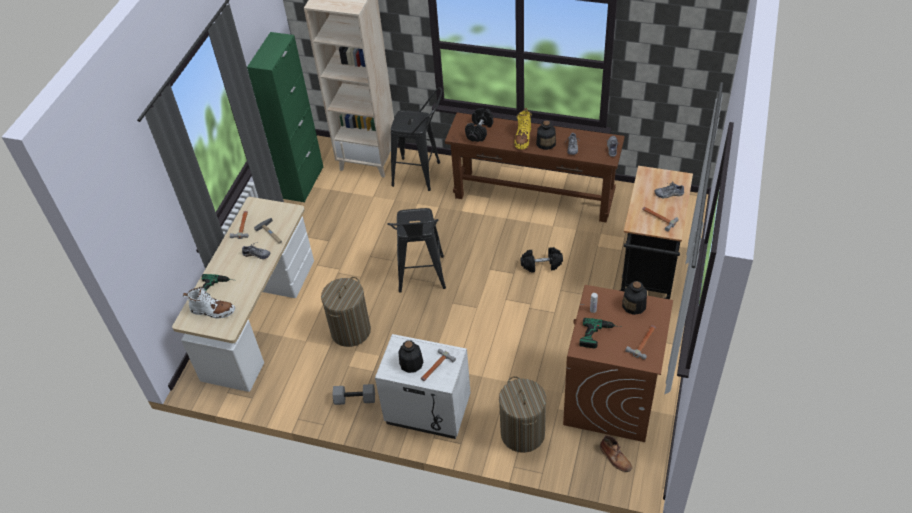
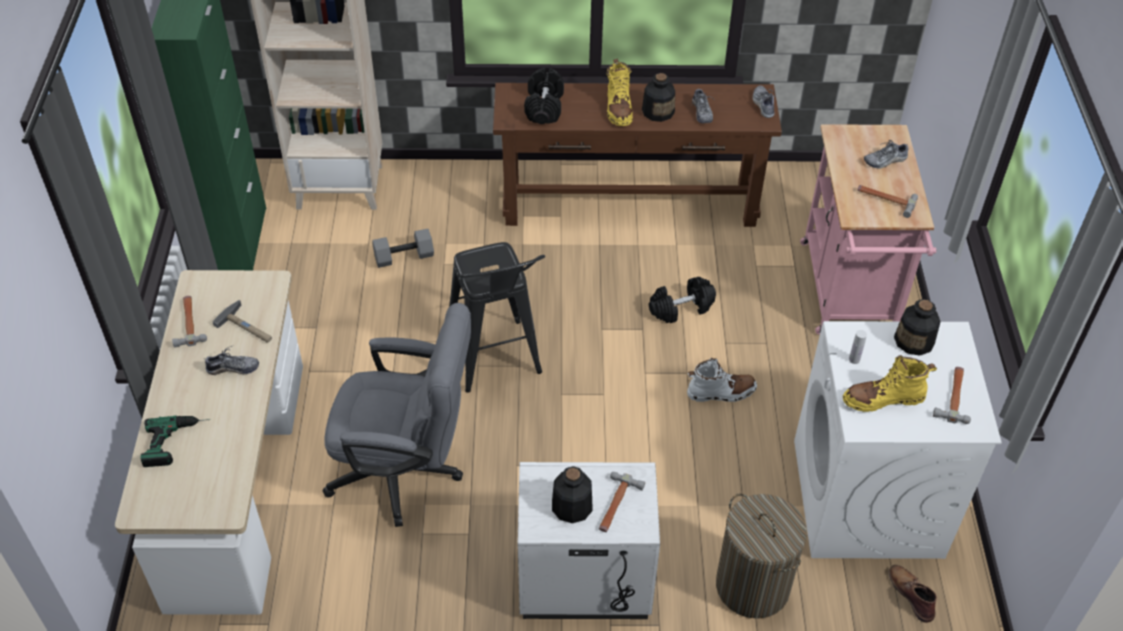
camera: 20 degrees left, 0 degrees up
(212, 311) = (184, 482): white boot -> white boot (721, 392)
(350, 331) = (406, 472): laundry basket -> grey office chair
(354, 400) = (453, 589): grey dumbbell -> grey dumbbell (403, 257)
(422, 175) = (438, 197): black stool -> none
(600, 335) = (883, 399): power drill -> yellow boot
(611, 398) = (868, 499): brown washing machine -> white washing machine
(615, 458) = (911, 593): brown boot -> brown boot turned 150 degrees counterclockwise
(648, 274) = (849, 295): black cart -> pink cart

